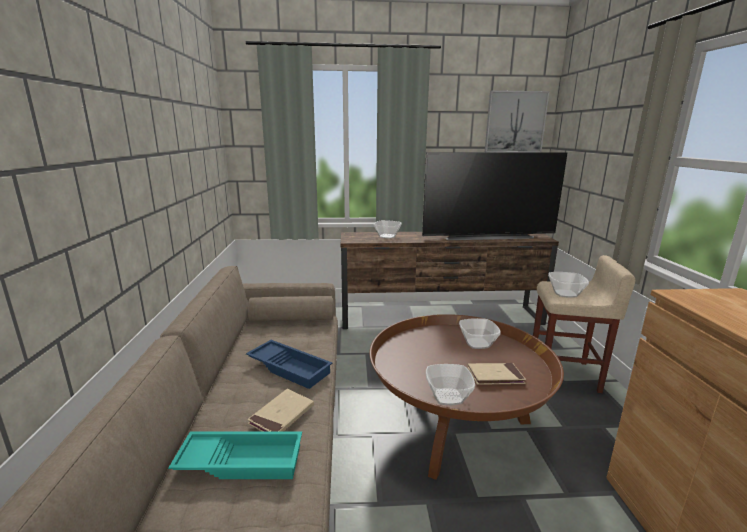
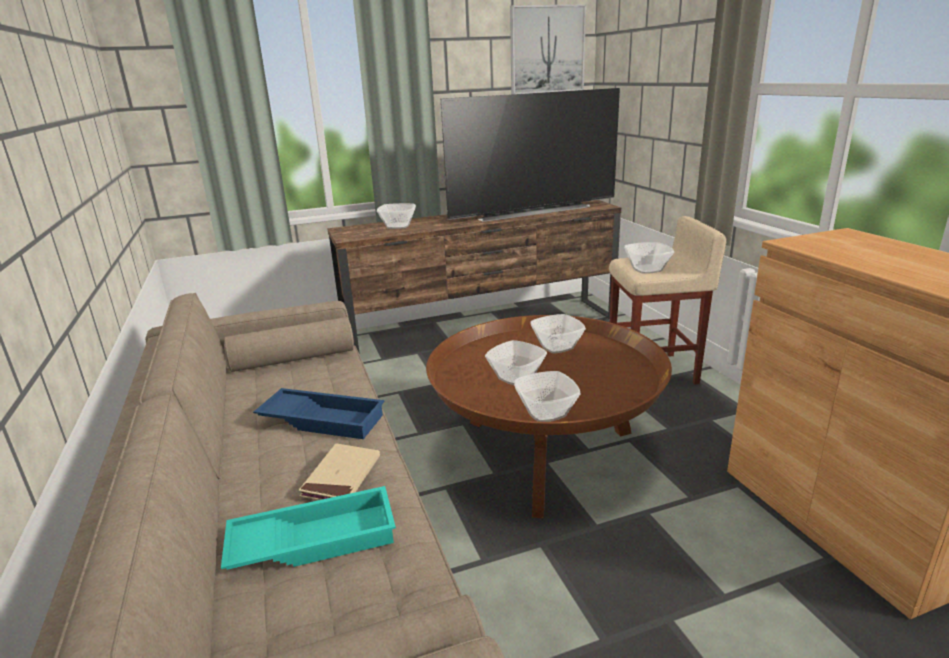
camera: 15 degrees left, 5 degrees up
(437, 363) = (517, 377): none -> bowl
(495, 376) = (592, 379): beige book -> none

